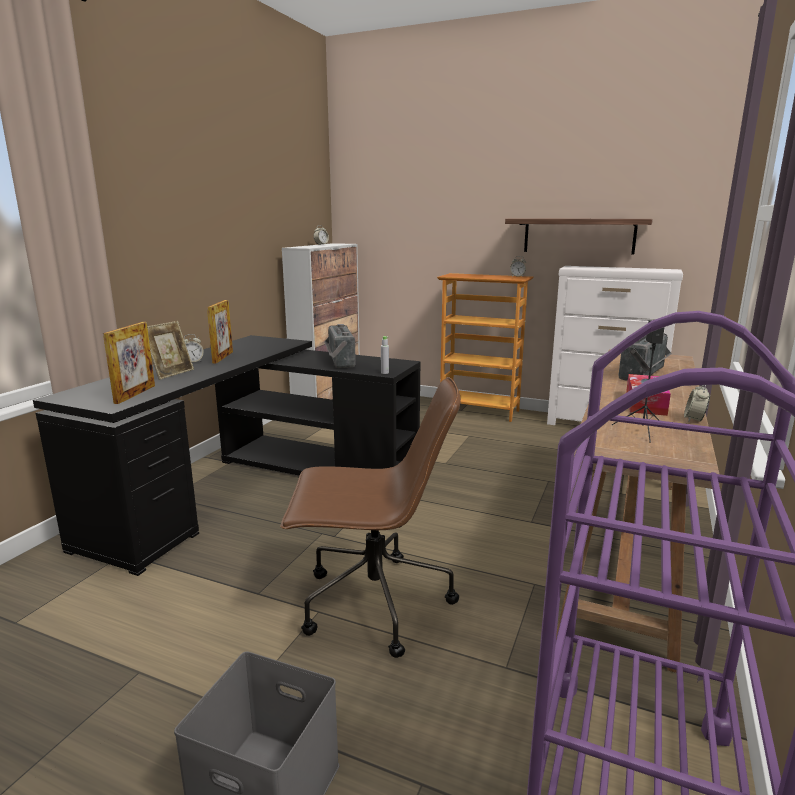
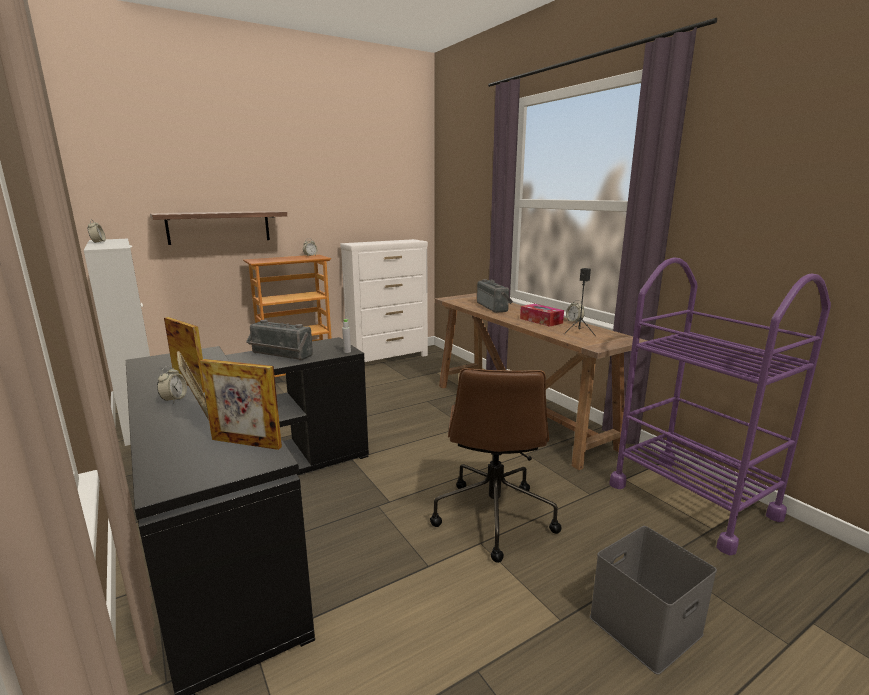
camera: 55 degrees left, 0 degrees up
(135, 394) = (246, 443): picture frame -> picture frame turned 150 degrees clockwise
(373, 604) = (493, 516): brown office chair -> brown office chair turned 150 degrees clockwise
(578, 235) = (346, 219): shelf -> shelf (219, 227)

